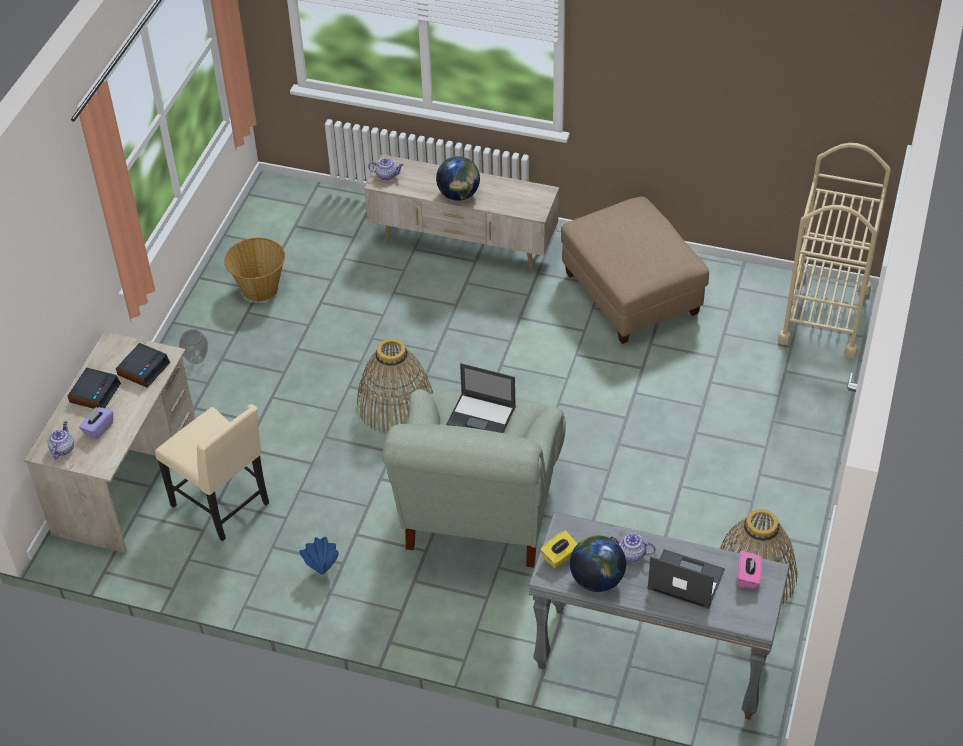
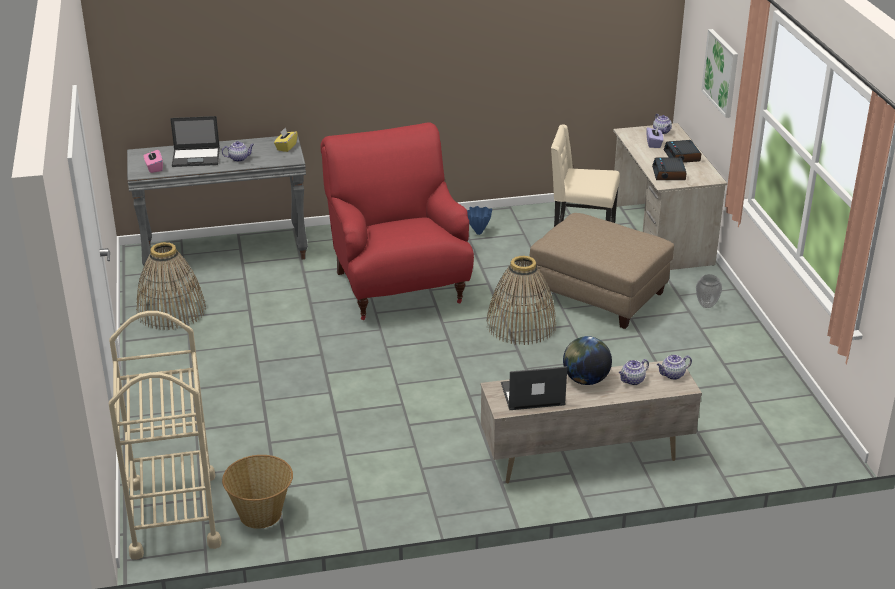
camera: 150 degrees right, 15 degrees down
(48, 289) = (721, 72): none -> picture
(259, 288) = (725, 365): basket -> basket (261, 514)
(423, 181) = (632, 381): none -> teapot
(480, 512) = (398, 287): grey armchair -> red armchair
(482, 416) = (408, 230): laptop -> laptop (531, 394)
(597, 579) = (255, 145): globe -> none
(632, 295) = (384, 470): beige ottoman -> beige ottoman (598, 296)

